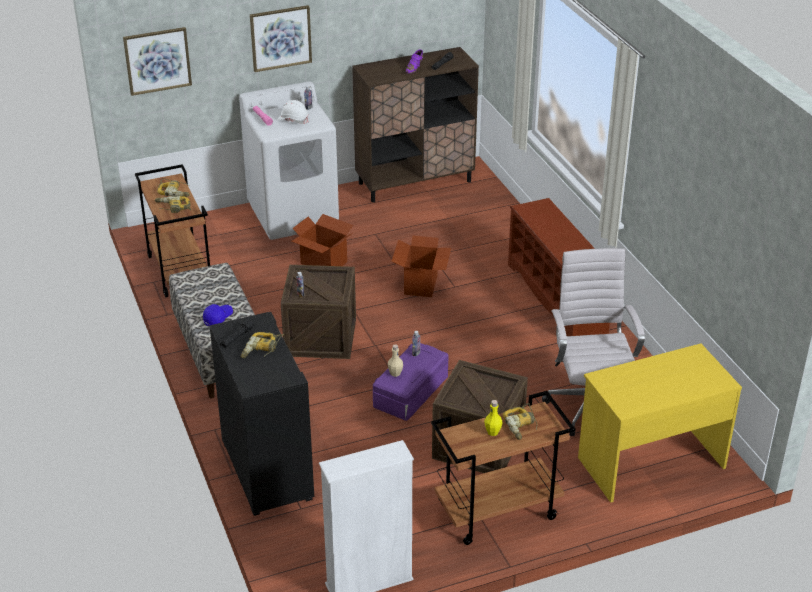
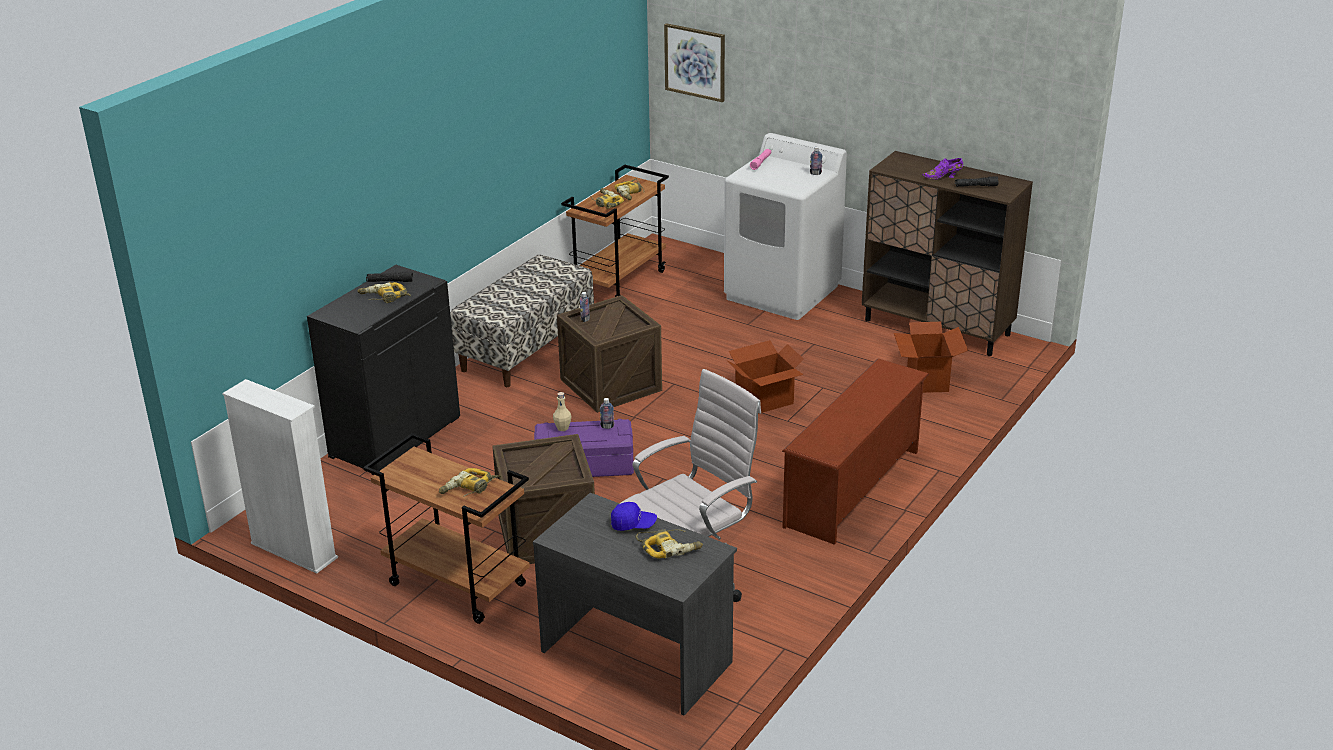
camera: 55 degrees right, 5 degrees down
(218, 318) = (502, 299): blue cap -> blue cap (633, 524)
(280, 38) = (820, 85): picture -> none
(293, 119) = (782, 175): white hard hat -> none
(323, 263) = (727, 338): cardboard box -> cardboard box (926, 380)
(492, 432) = (442, 477): yellow bottle -> none
(650, 462) = (637, 655): yellow desk -> grey desk
(678, 368) = (669, 547): none -> power drill

